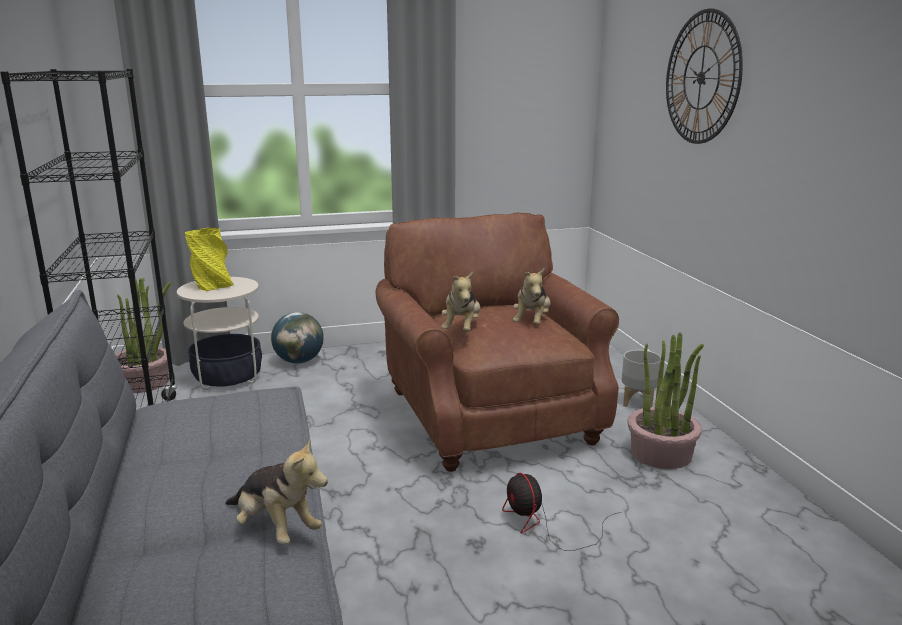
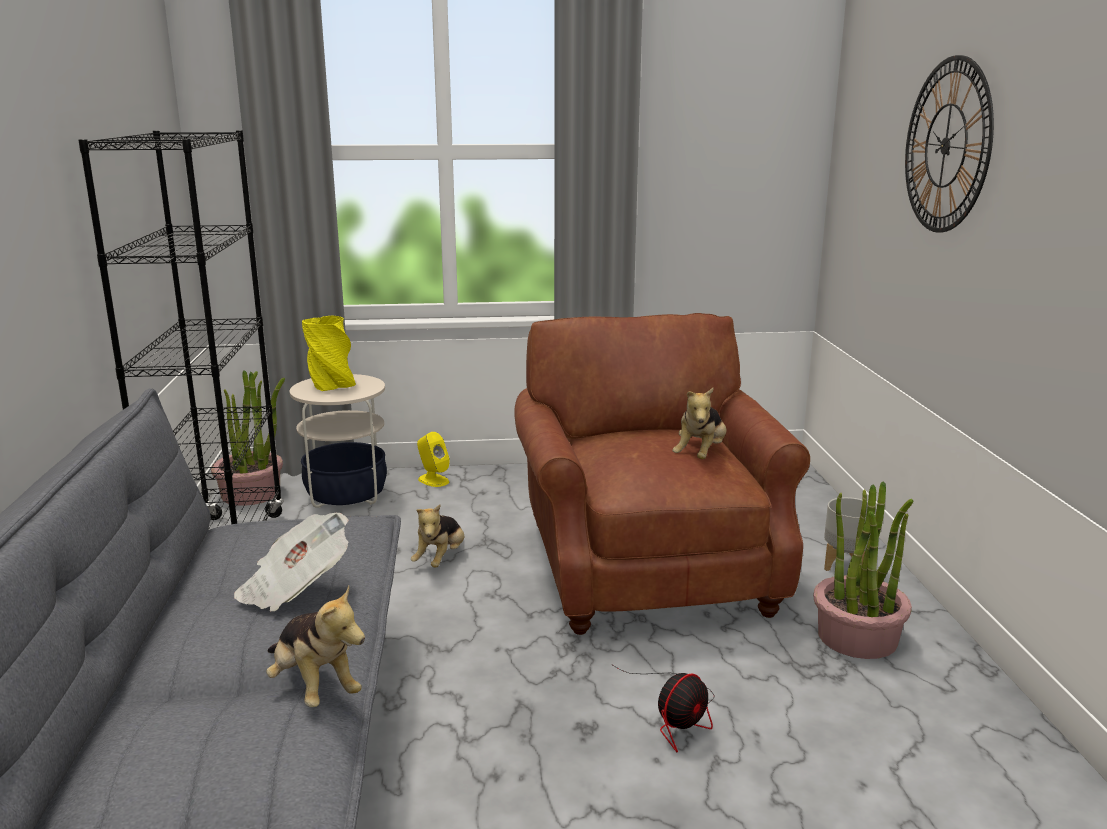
camera: 10 degrees right, 0 degrees up
(232, 450) = (295, 588): none -> newspaper
(299, 361) = (433, 480): globe -> yellow speaker
(462, 329) = (606, 458): plush toy -> plush toy (441, 559)
(545, 525) = (678, 715): fan -> fan turned 120 degrees counterclockwise

